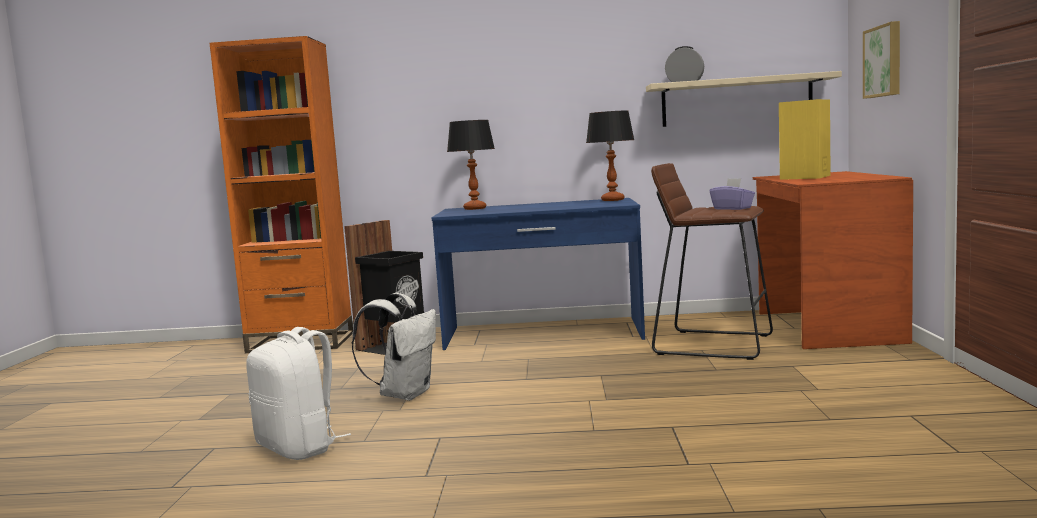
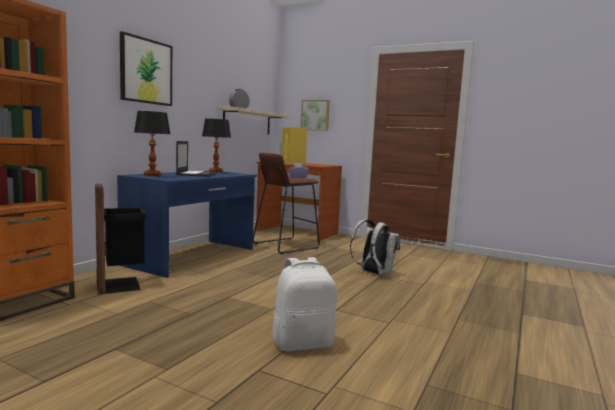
camera: 65 degrees left, 0 degrees up
(405, 394) = (243, 302): white backpack -> white backpack (373, 273)
(489, 62) = (146, 71): none -> picture
(544, 206) = (197, 174): none -> laptop

